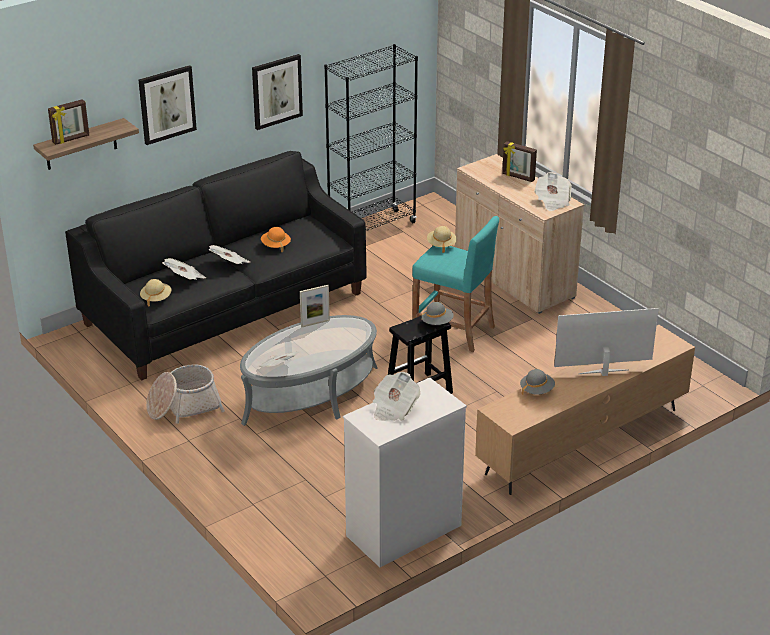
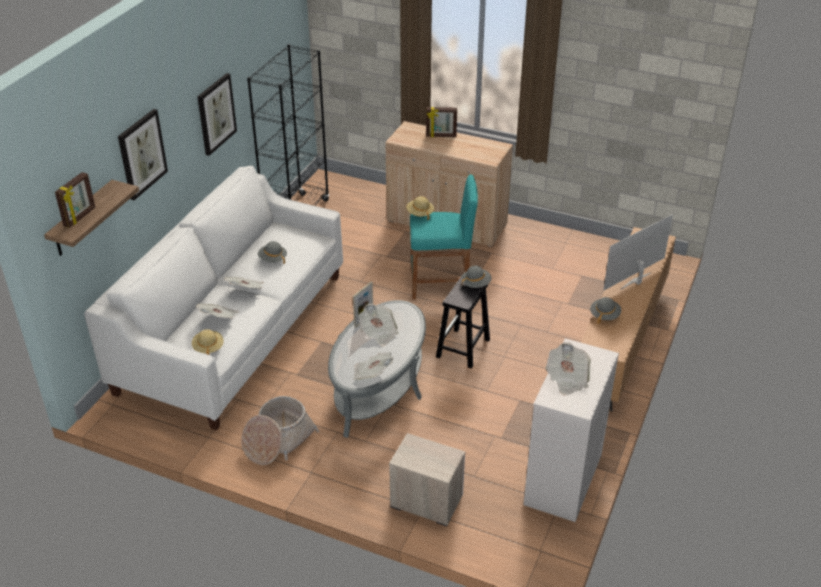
camera: 30 degrees left, 5 degrees up
(224, 309) = (233, 332): black sofa -> white sofa
(263, 498) = (425, 500): none -> nightstand
(275, 245) = (272, 259): orange hat -> grey hat
(552, 201) = (487, 149): newspaper -> newspaper (378, 333)

